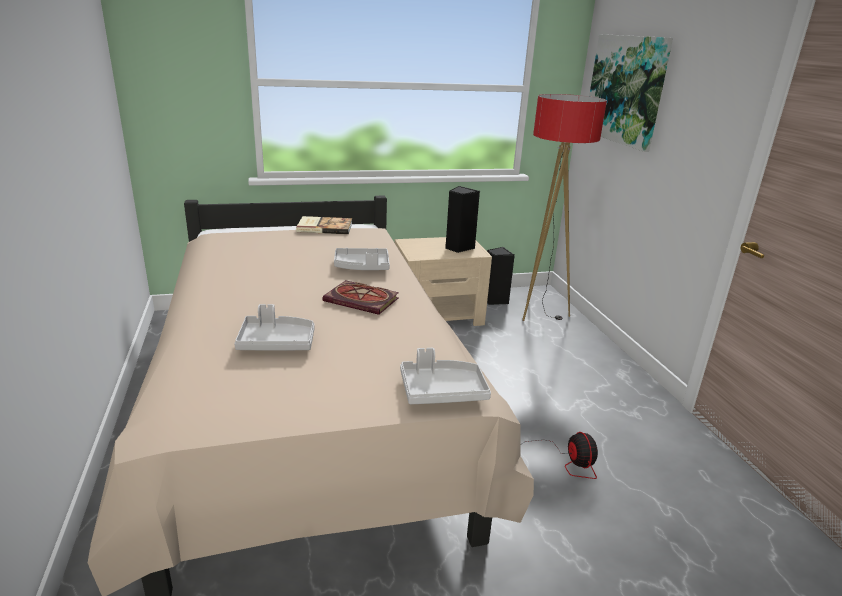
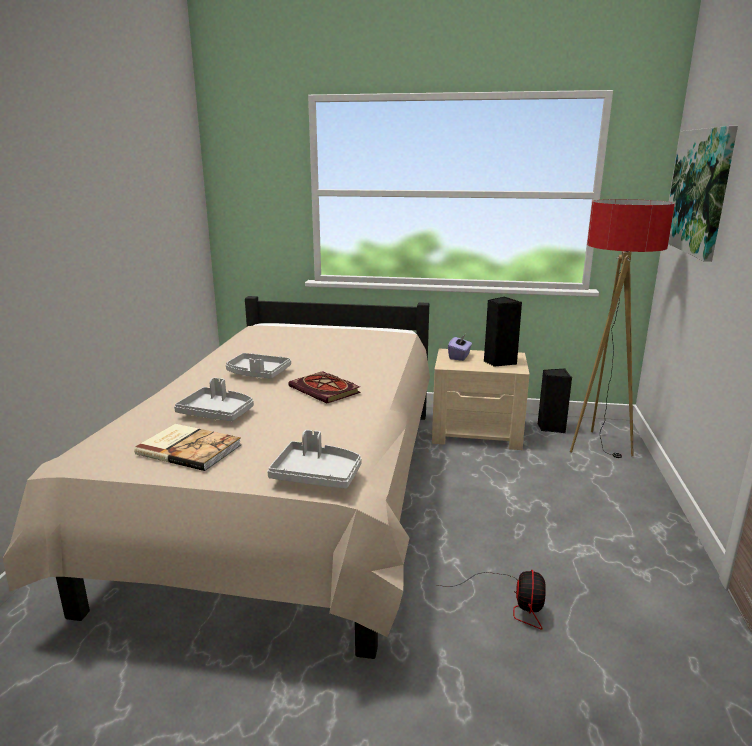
camera: 25 degrees right, 5 degrees down
(324, 227) = (356, 328): book -> book (189, 449)
(362, 267) = (355, 363): grey tray -> grey tray (257, 374)
(420, 246) = (459, 356): none -> purple tissue box

